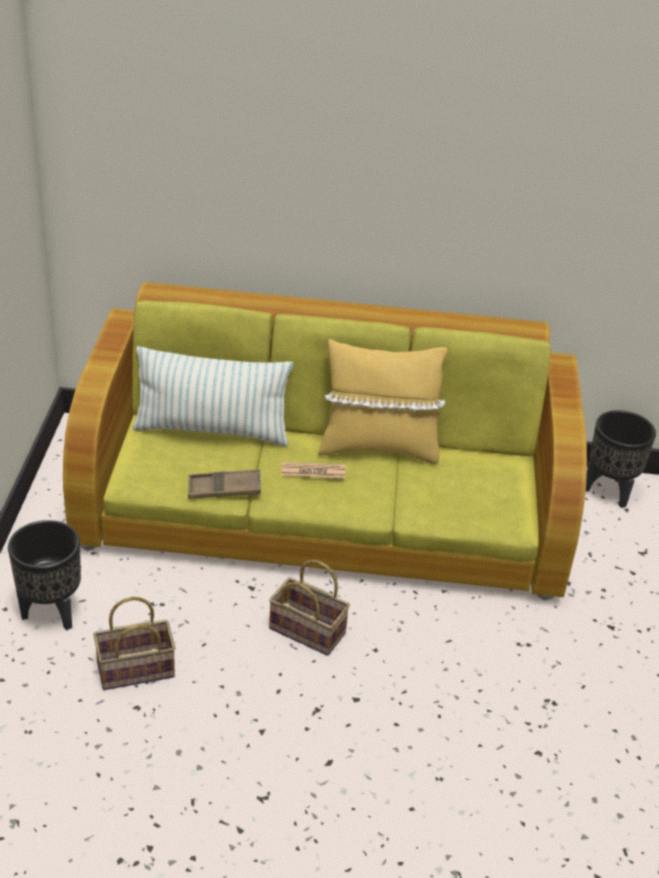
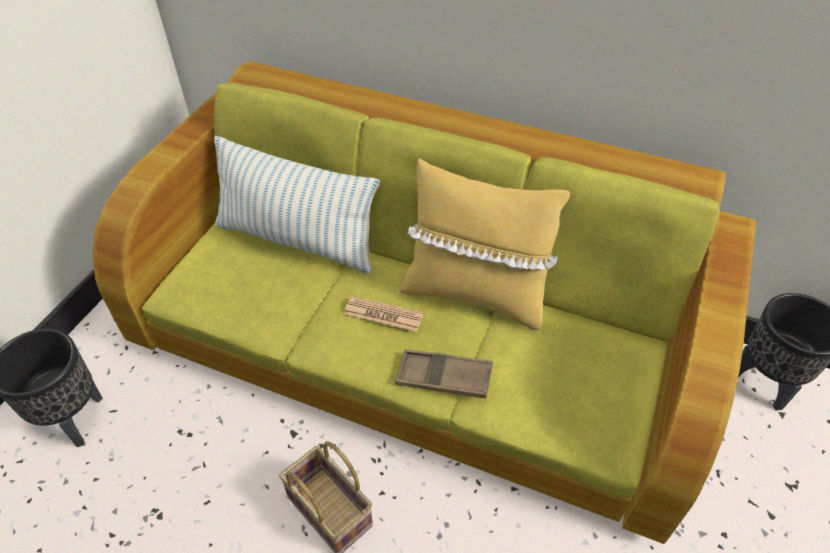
camera: 20 degrees right, 10 degrees up
(134, 671) = (115, 523): basket -> none
(224, 489) = (272, 320): brown tray -> brown tray (444, 378)

